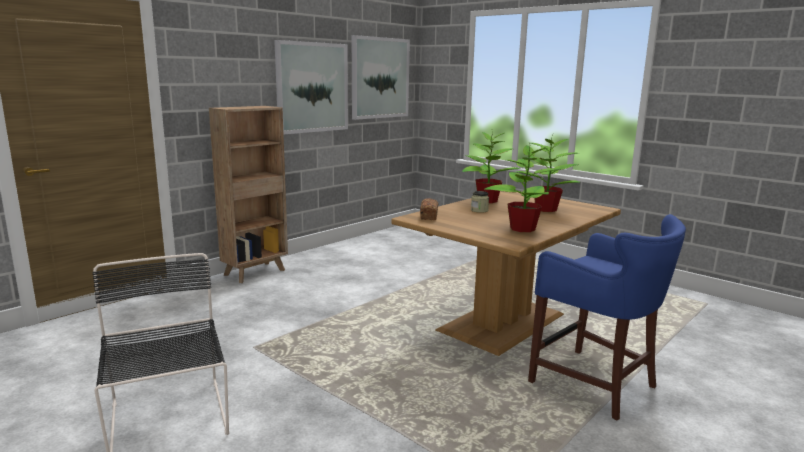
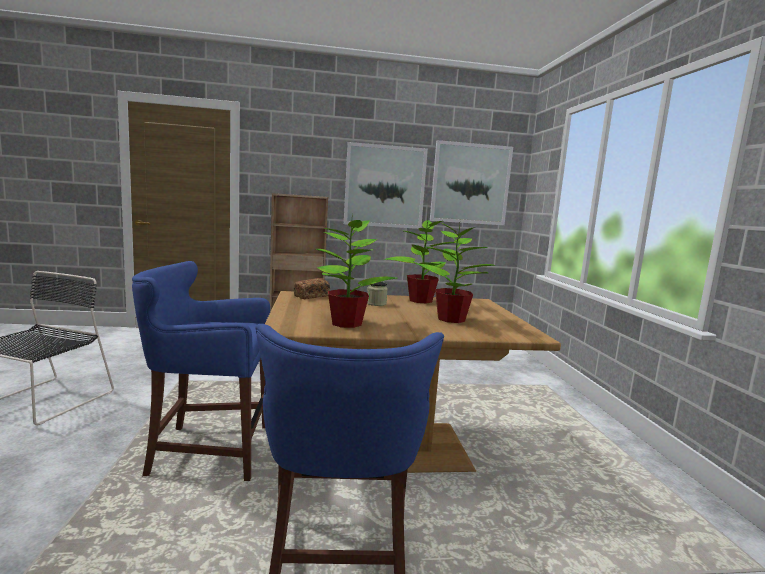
camera: 40 degrees right, 5 degrees down
(410, 377) = (207, 451): none -> blue stool

